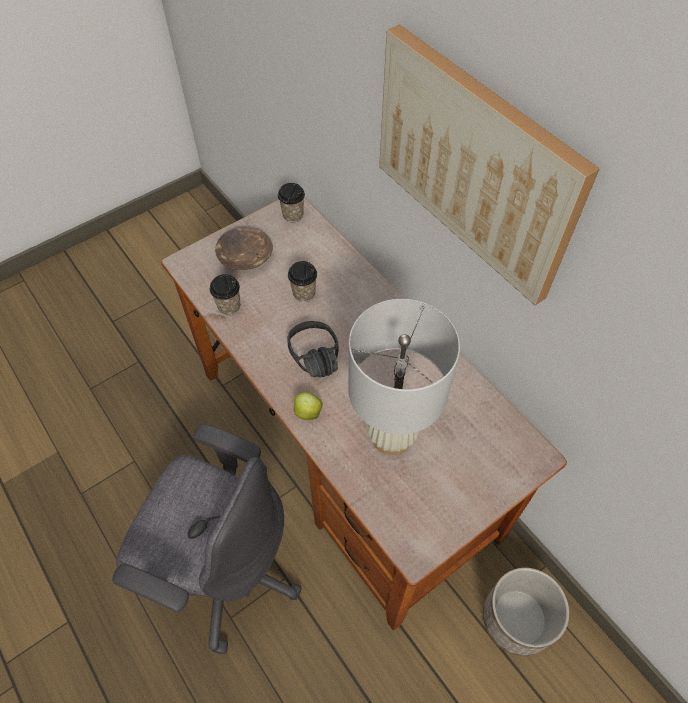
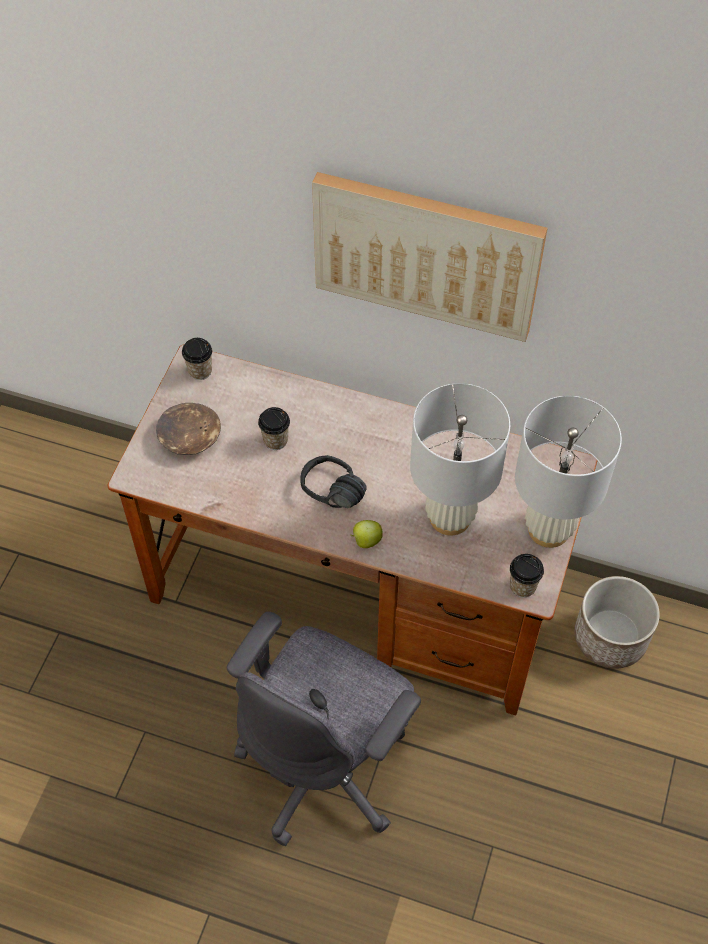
camera: 35 degrees left, 0 degrees up
(227, 568) = (325, 766): grey office chair -> grey office chair turned 135 degrees clockwise
(229, 306) = (216, 491): cup -> cup (522, 586)
(472, 500) = (549, 529): none -> white table lamp

